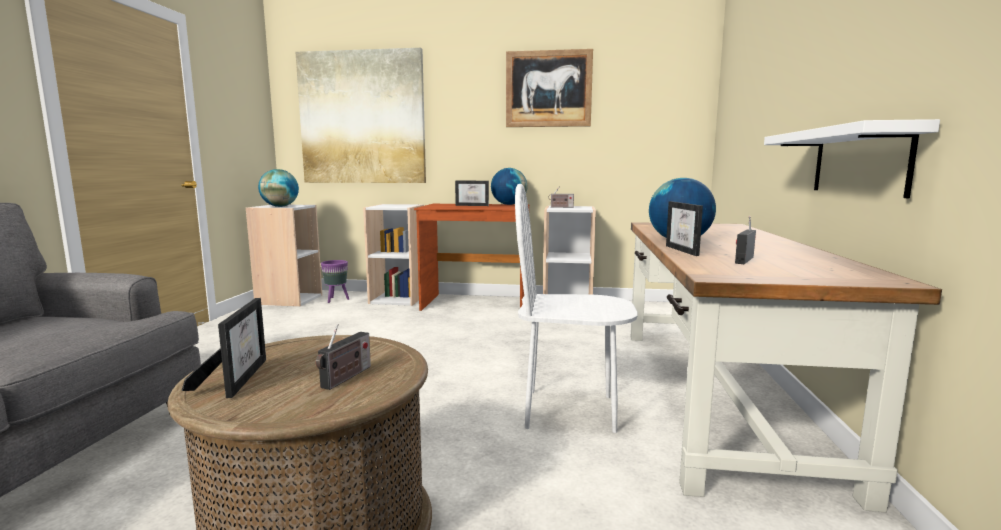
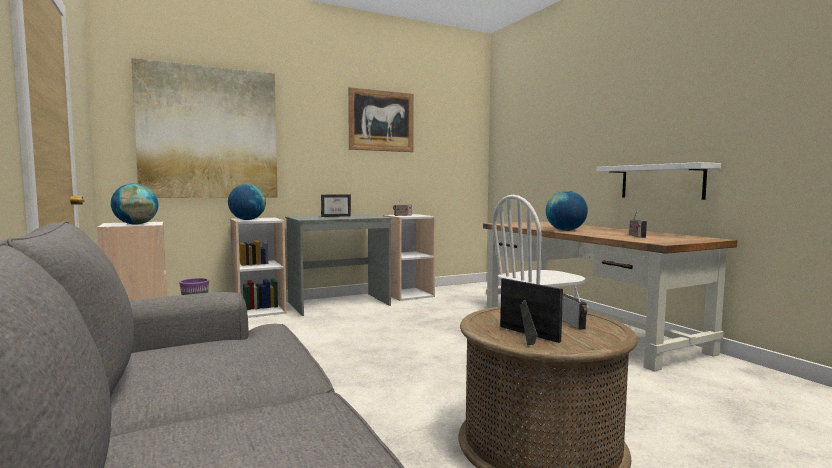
camera: 35 degrees left, 5 degrees down
(475, 304) = (339, 304): brown desk -> grey desk
(508, 204) = (358, 215): globe -> globe (247, 220)
(688, 251) = (595, 234): picture frame -> none

